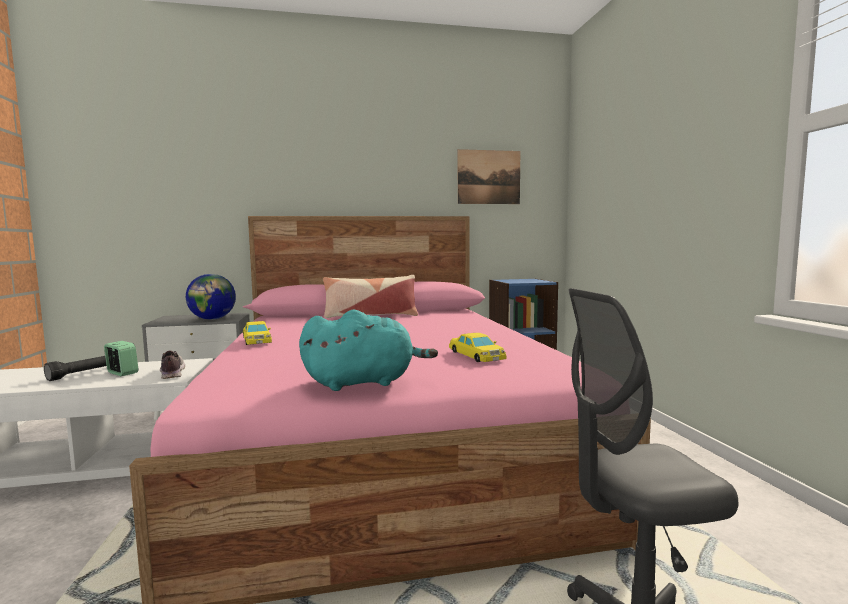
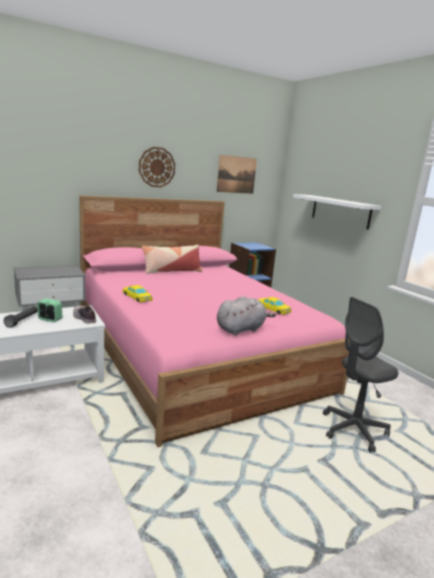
camera: 20 degrees left, 10 degrees up
(213, 319) = (62, 272): globe -> none
(361, 173) = (157, 167): none -> wall clock
(364, 382) = (241, 329): turquoise plush toy -> grey plush toy
(653, 199) = (340, 211): none -> white shelf

